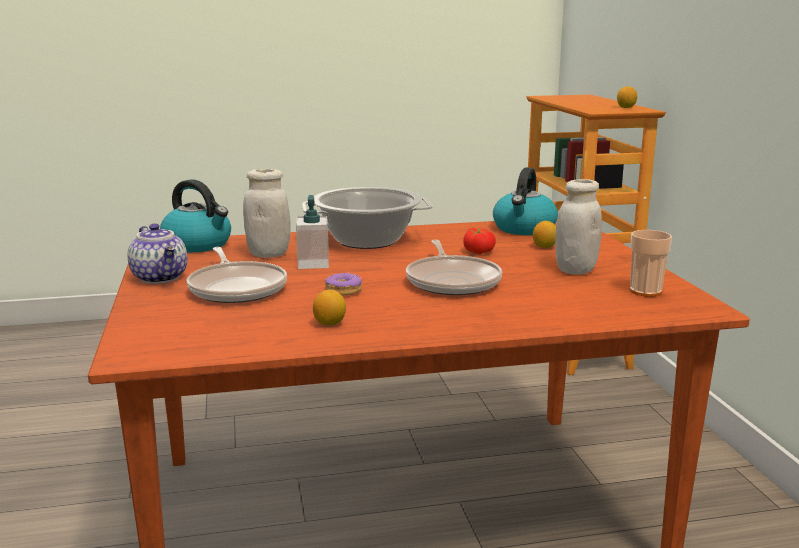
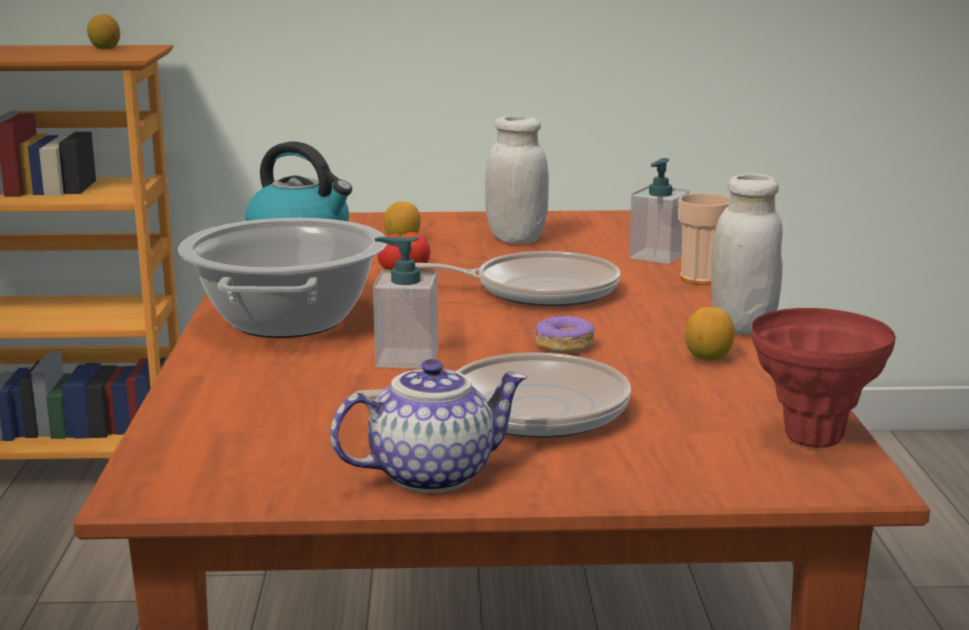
camera: 80 degrees left, 0 degrees up
(190, 347) = (813, 438): none -> red vase
(198, 245) = (196, 447): kettle -> none
(268, 254) = (320, 388): white jar -> white jar (742, 326)
(567, 307) = (657, 256): none -> soap dispenser
(645, 291) = (607, 226): cup -> cup (701, 279)

